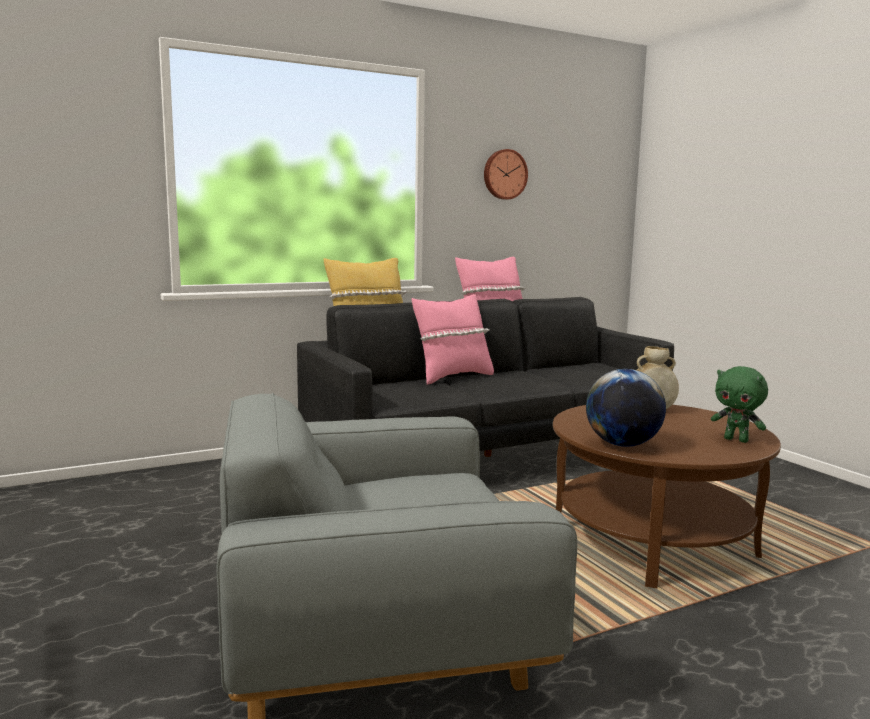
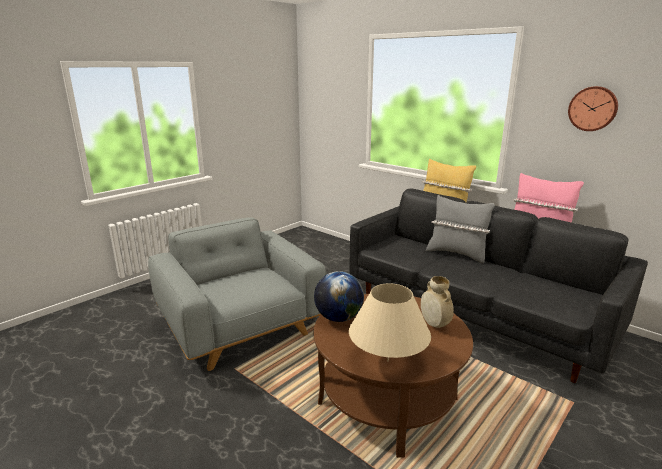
camera: 70 degrees right, 10 degrees up
(452, 377) = (456, 254): pink pillow -> grey pillow
(736, 440) = (388, 361): green plush toy -> beige table lamp

